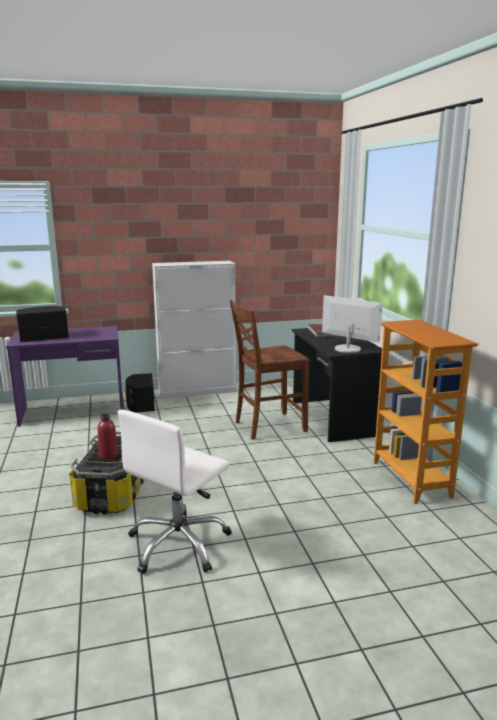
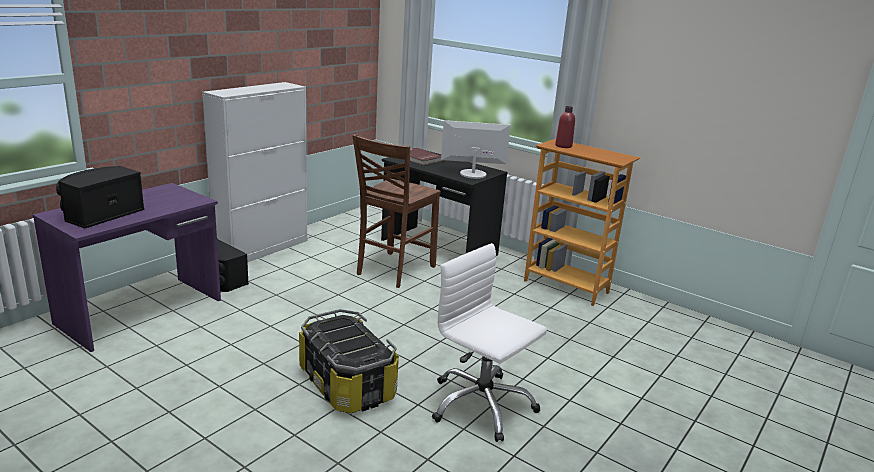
camera: 40 degrees left, 5 degrees up
(108, 455) = (351, 342): red bottle -> red bottle (563, 146)
(179, 544) = (481, 405): white office chair -> white office chair turned 135 degrees clockwise

